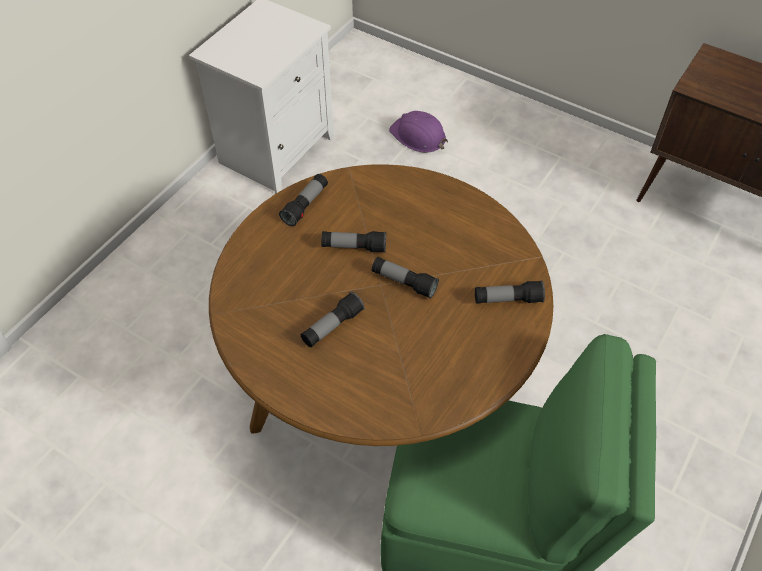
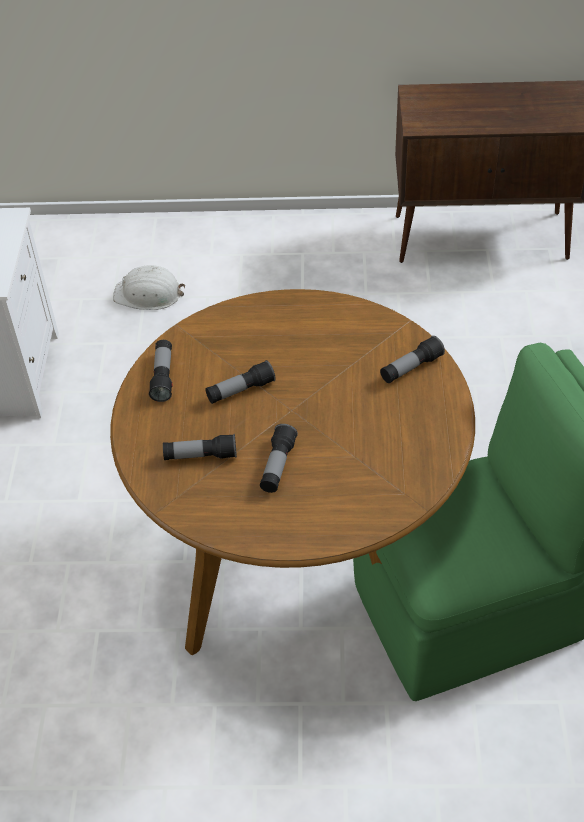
camera: 30 degrees left, 5 degrees down
(404, 282) = (311, 398): flashlight -> flashlight (200, 456)
(418, 136) = (148, 294): purple hard hat -> white hard hat

